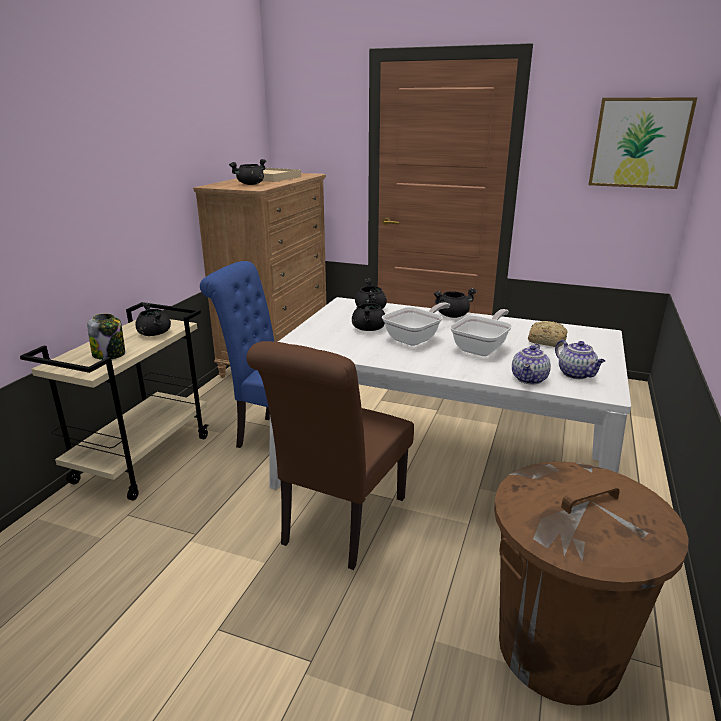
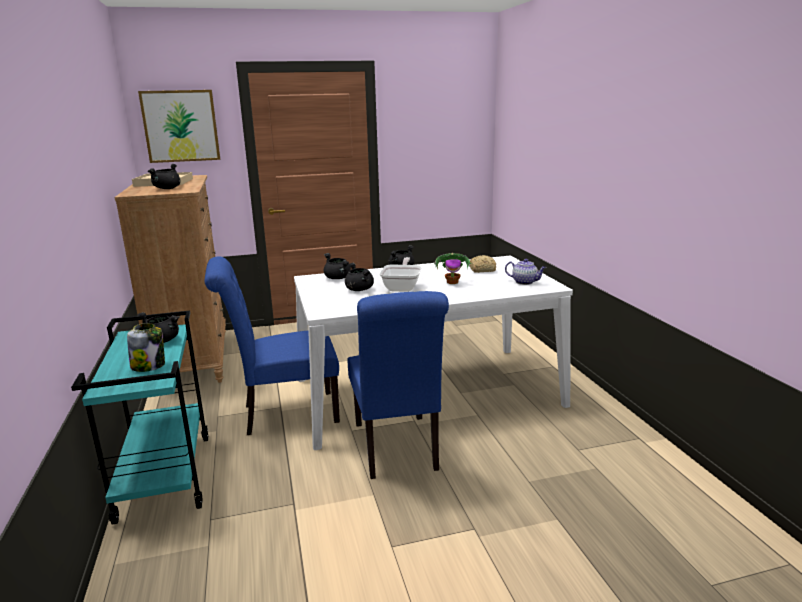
camera: 35 degrees left, 5 degrees down
(143, 458) = (164, 476): beige cart -> turquoise cart
(340, 524) = (397, 449): brown chair -> blue chair
(482, 348) = (453, 282): frying pan -> potted plant
(530, 379) = (506, 291): teapot -> none
(560, 649) = (591, 453): brown trash can -> none
(639, 143) = (456, 130): picture -> picture (181, 126)

